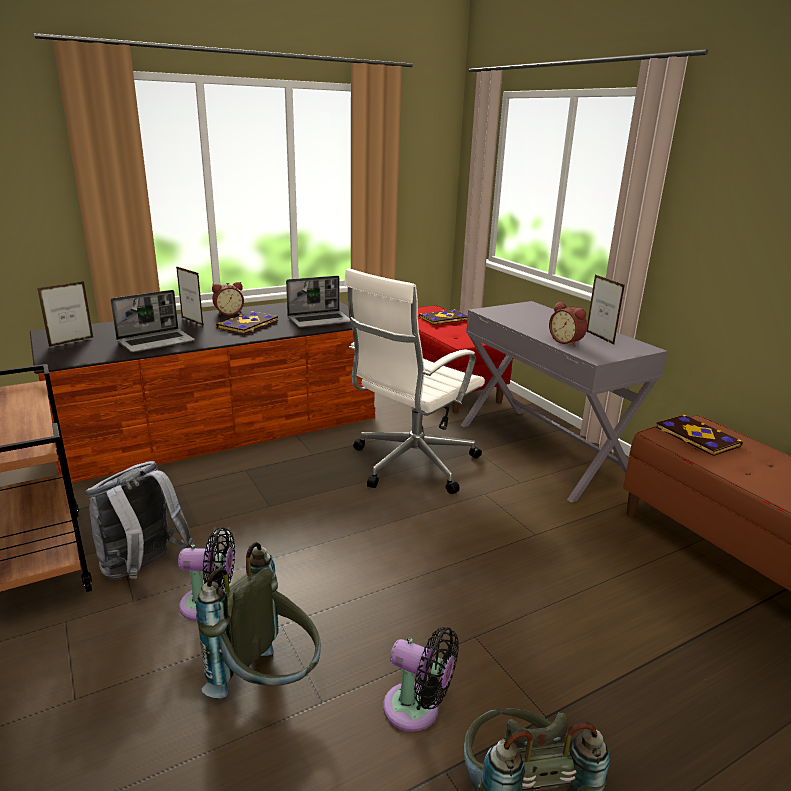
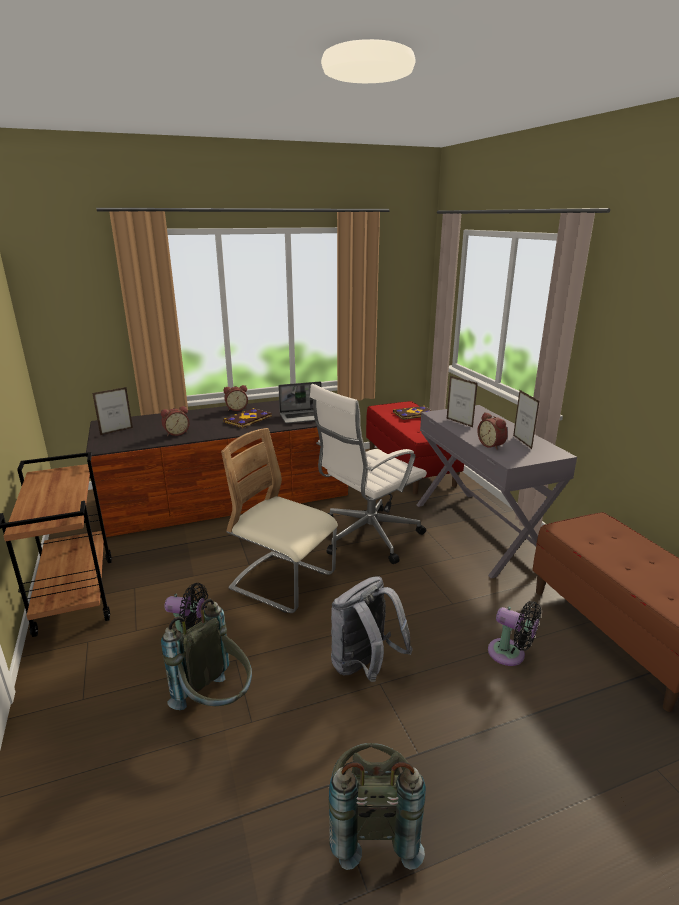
camera: 10 degrees right, 0 degrees up
(143, 569) = (147, 607): grey backpack -> grey backpack (364, 667)
(156, 342) = (176, 433): laptop -> alarm clock
(192, 321) = (207, 416): picture frame -> picture frame (459, 423)
(320, 525) = (283, 582): none -> beige chair
(417, 710) = (320, 736): black fan -> black fan (510, 654)
(696, 437) = (593, 532): book -> none

